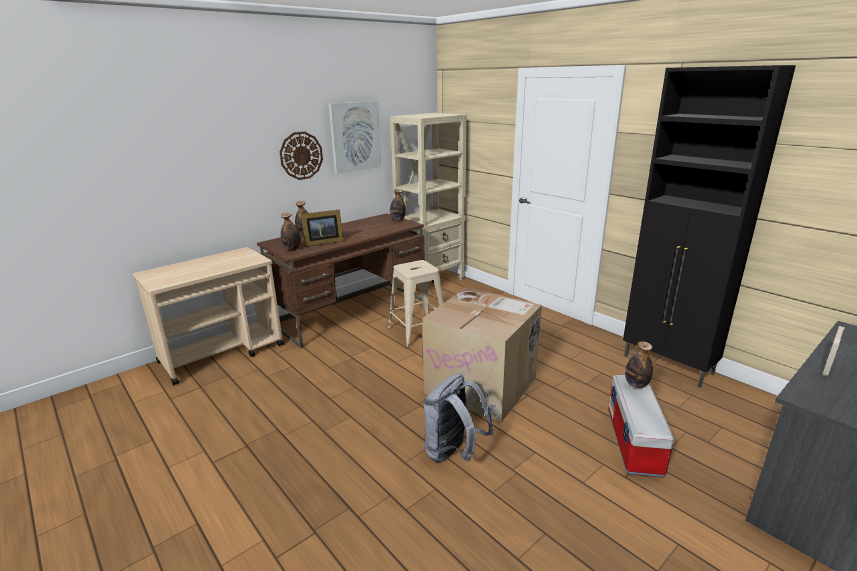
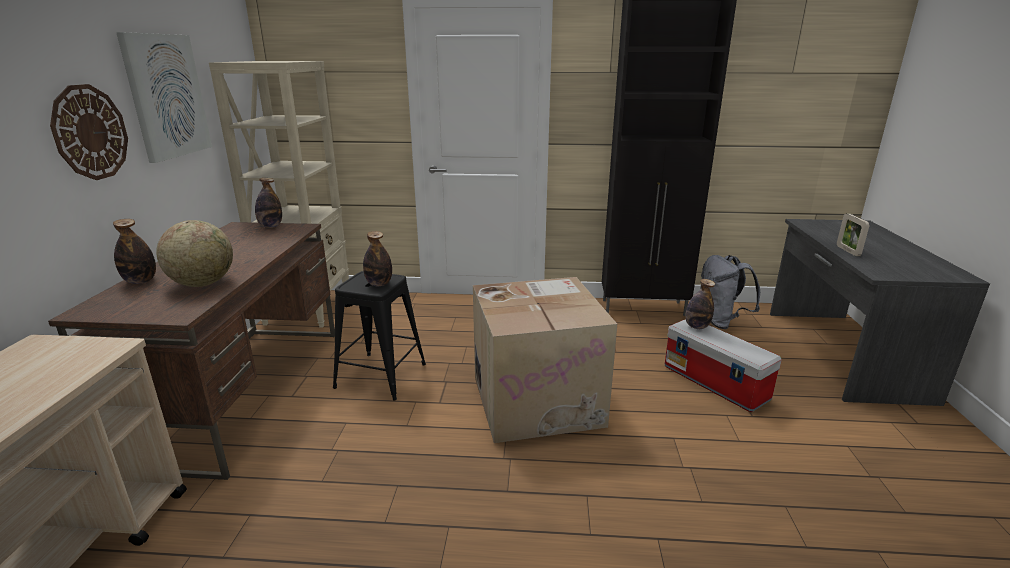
camera: 45 degrees left, 0 degrees up
(292, 249) = (161, 308): bottle -> bottle (379, 284)
(322, 242) = (203, 283): picture frame -> globe
(418, 332) = (381, 376): beige stool -> black stool
(453, 452) = (616, 487): grey backpack -> grey backpack (720, 322)

